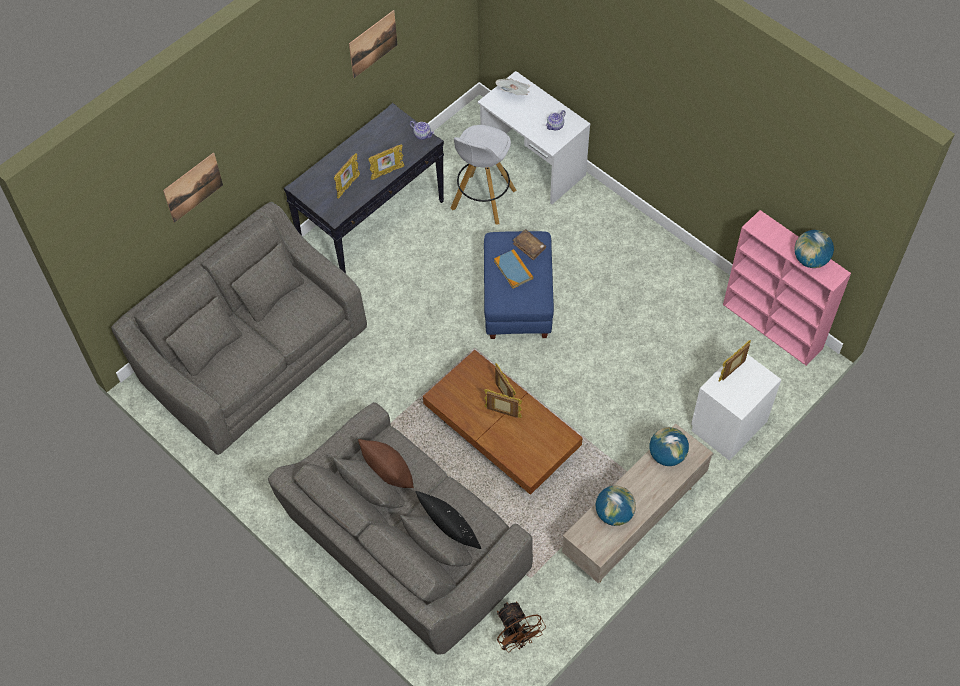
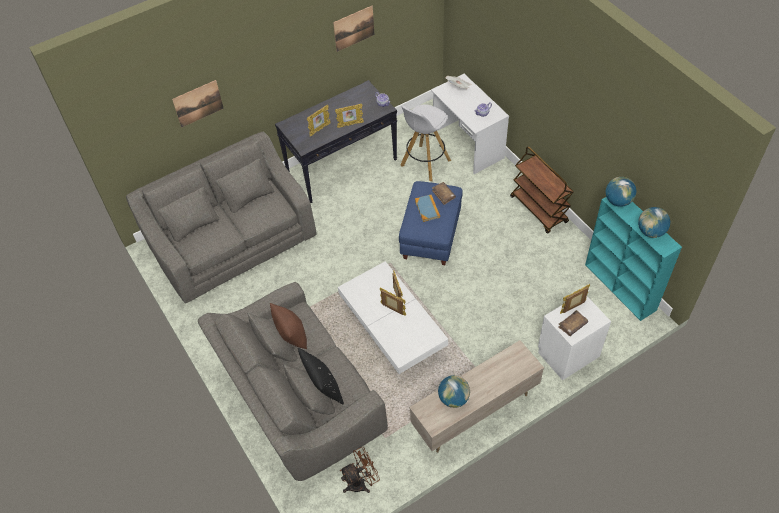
camera: 15 degrees right, 5 degrees down
(501, 435) = (392, 328): brown coffee table -> white coffee table
(516, 639) = (361, 482): brown fan -> brown fan turned 105 degrees counterclockwise
(648, 240) = (539, 210): none -> brown cart
(667, 455) = (507, 362): globe -> globe (618, 201)
(737, 394) = (572, 325): none -> brown book
(773, 327) = (621, 287): pink bookcase -> turquoise bookcase

